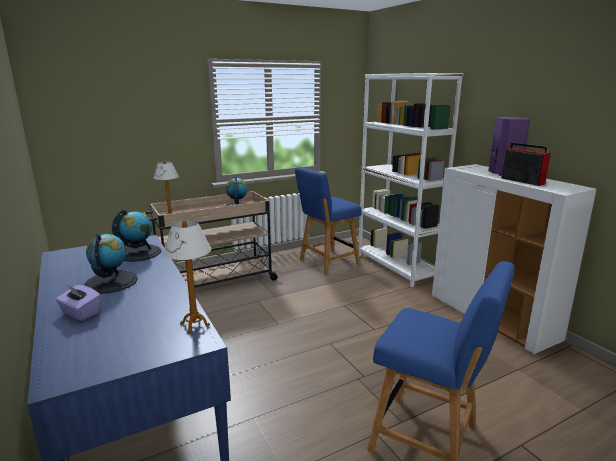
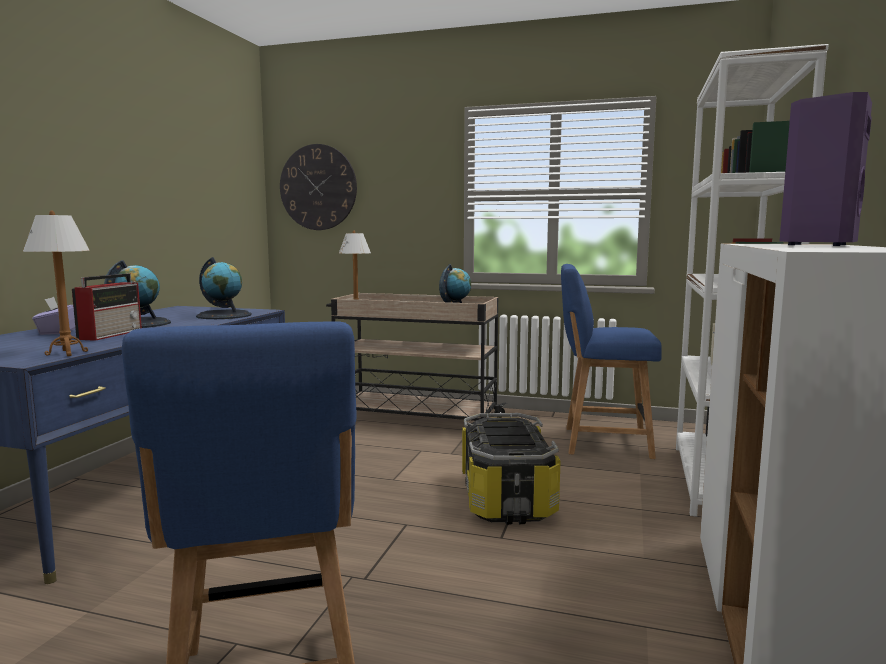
camera: 45 degrees right, 10 degrees down
(84, 119) = (318, 187): none -> wall clock
(343, 309) = (507, 498): none -> storage box
(521, 181) = (795, 246): radio -> radio (112, 334)

